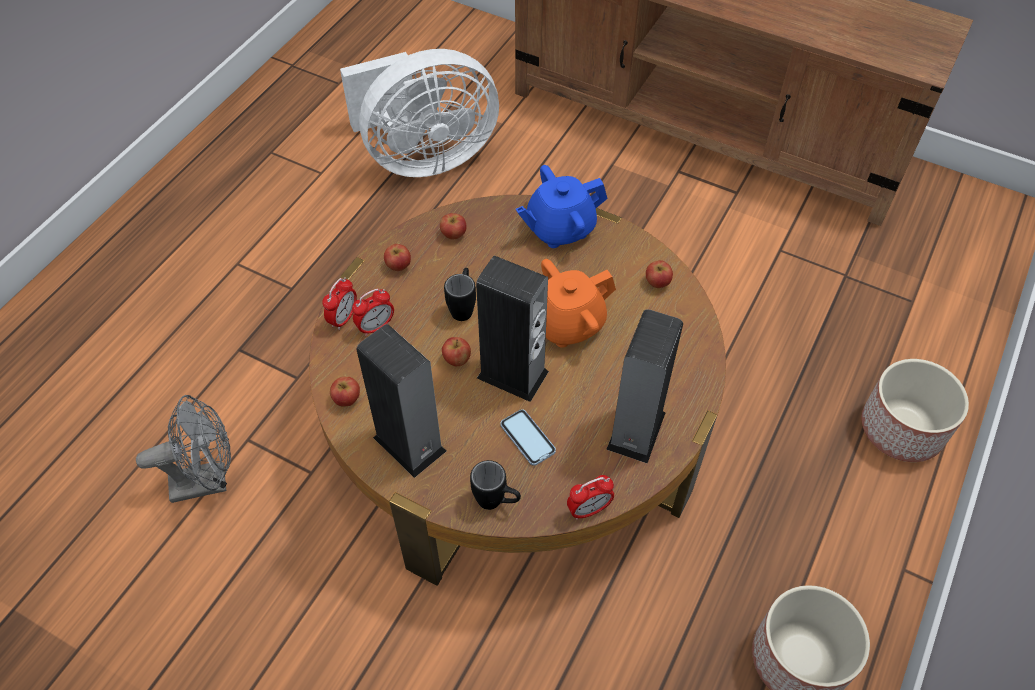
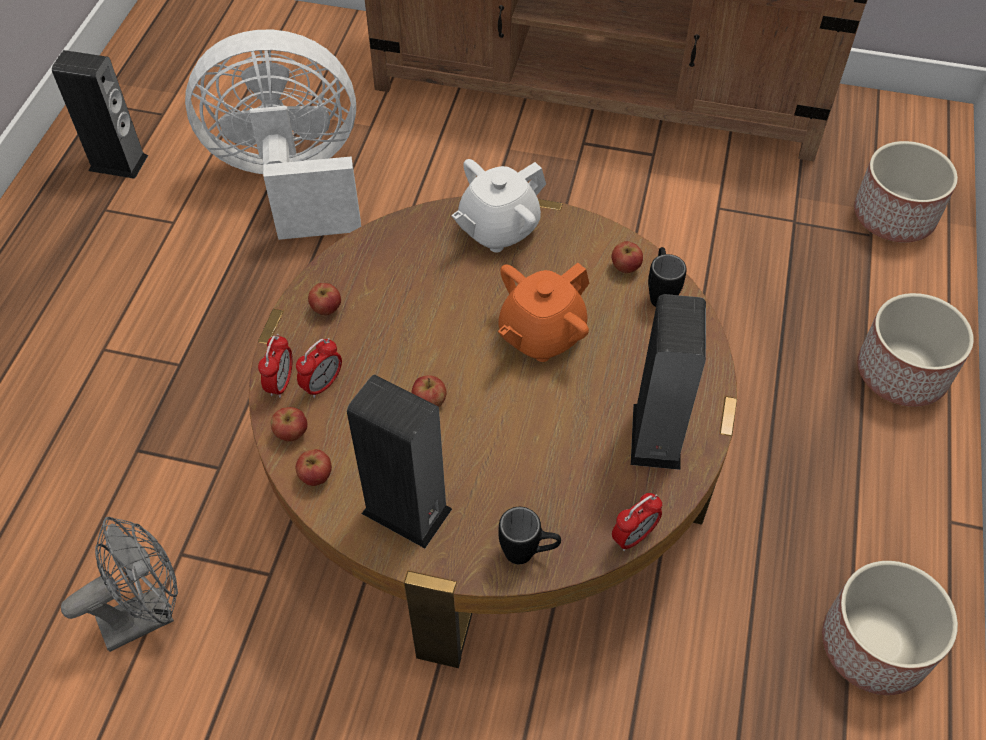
camera: 15 degrees left, 0 degrees up
(424, 157) = (291, 181): white fan -> white fan turned 150 degrees counterclockwise
(453, 234) = (379, 259): apple -> apple (291, 433)
(463, 306) = (417, 340): black mug -> black mug (660, 293)
(512, 374) = (499, 404): speaker -> speaker (118, 163)
(527, 438) = (539, 472): phone -> none
(560, 228) = (498, 229): blue teapot -> white teapot
(940, 289) = (894, 216): none -> planter

